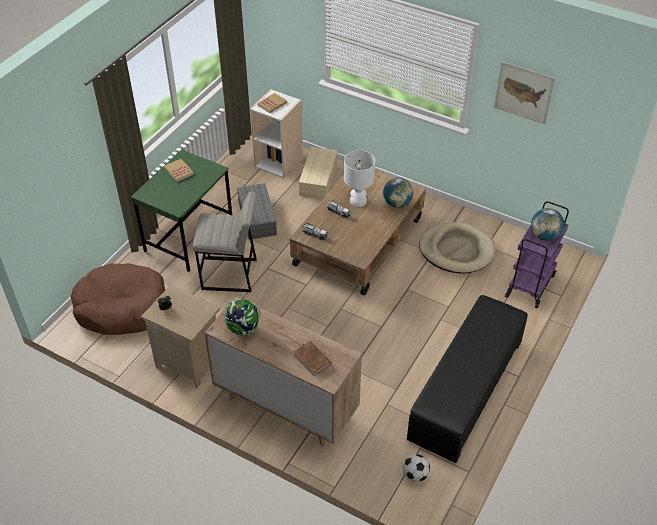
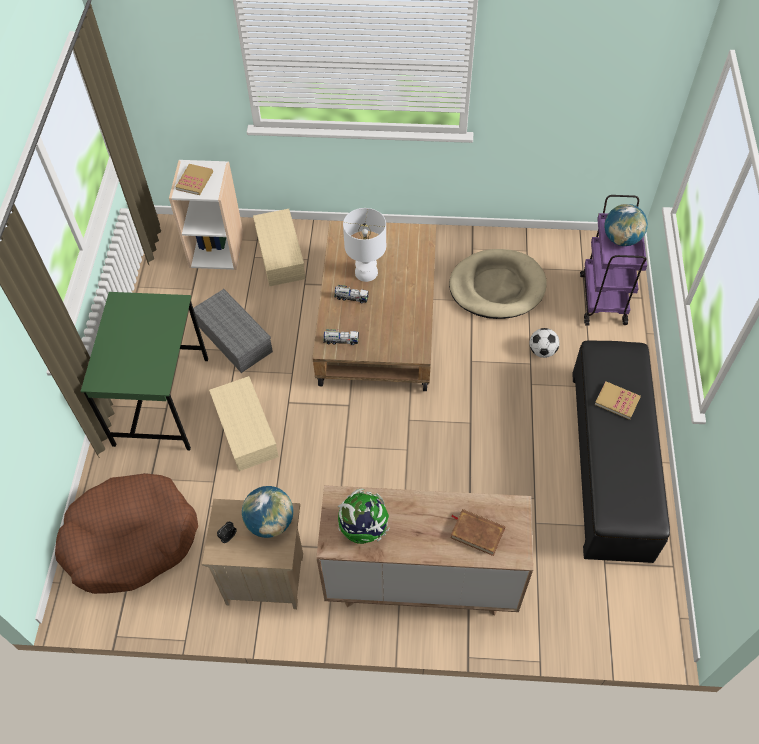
camera: 25 degrees left, 10 degrees up
(179, 171) = (126, 326): book -> book (617, 401)
(231, 274) = (247, 431): grey chair -> beige storage box
(397, 203) = (415, 258): globe -> globe (270, 522)
(415, 475) = (619, 600): football -> football (542, 351)
(524, 92) = (549, 66): picture -> none

